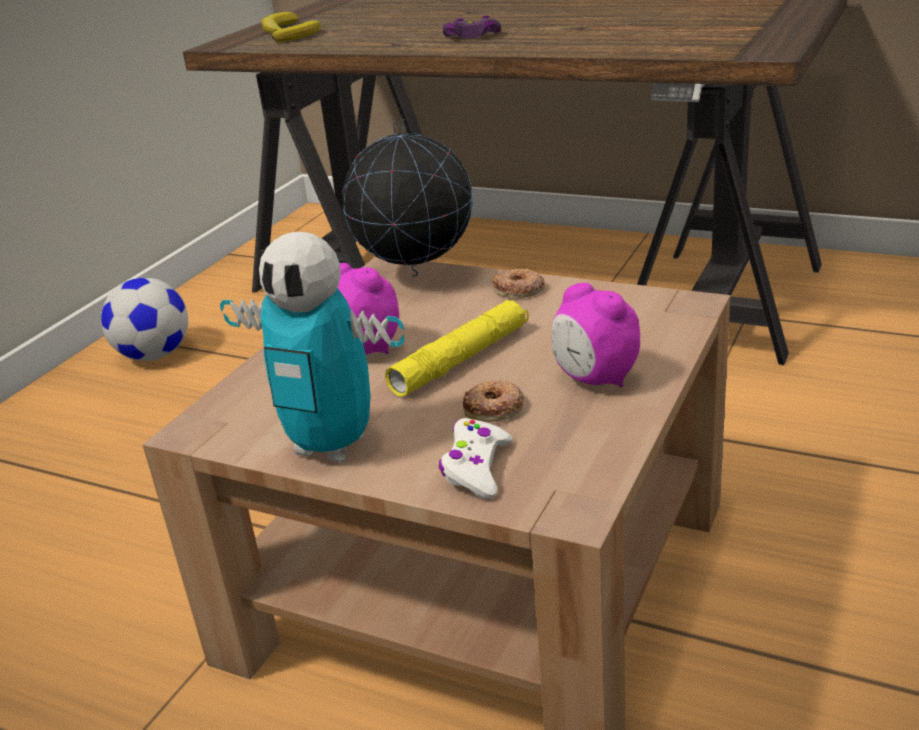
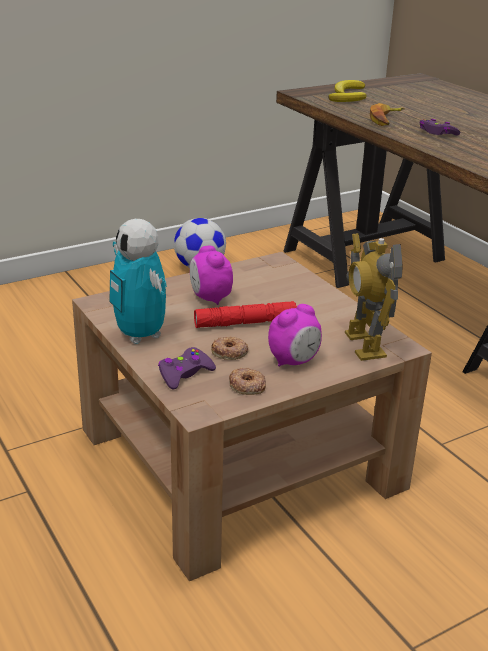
camera: 30 degrees right, 0 degrees up
(386, 41) = (386, 120): none -> banana
(417, 276) = (285, 271): globe -> none
(461, 359) = (247, 323): yellow flashlight -> red flashlight
(476, 468) = (184, 374): white game controller -> purple game controller
(518, 289) = (324, 300): donut -> donut (247, 386)
(595, 379) = (294, 361): alarm clock -> alarm clock turned 120 degrees counterclockwise
(645, 320) = (364, 345): none -> toy robot

